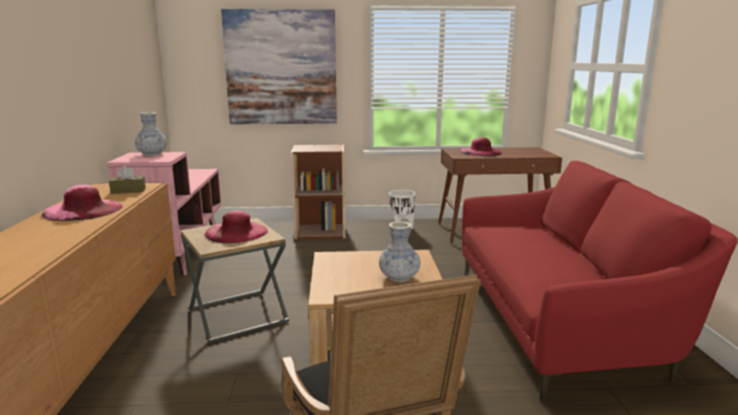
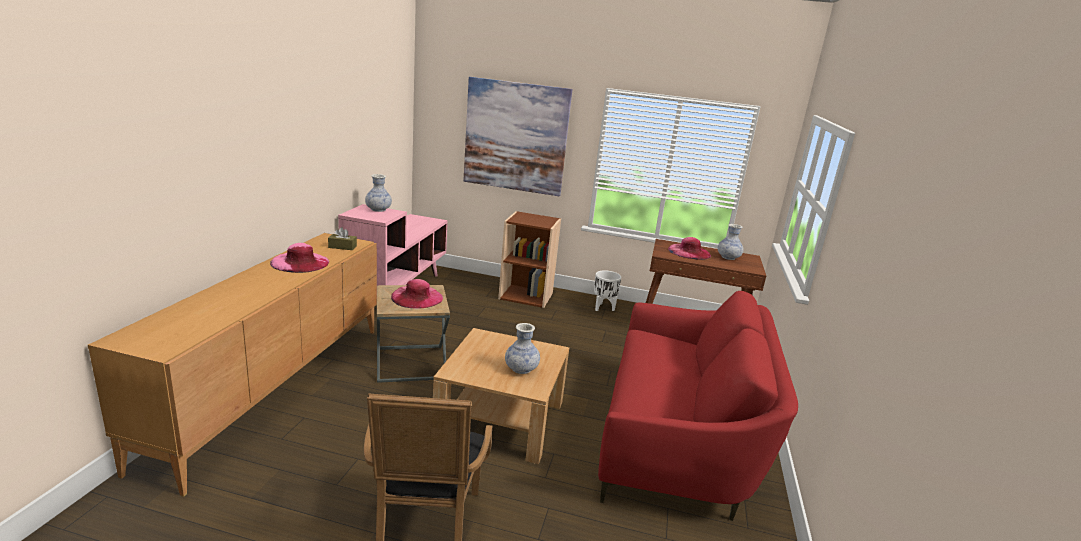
camera: 15 degrees right, 5 degrees up
(516, 151) = (728, 257): none -> vase

